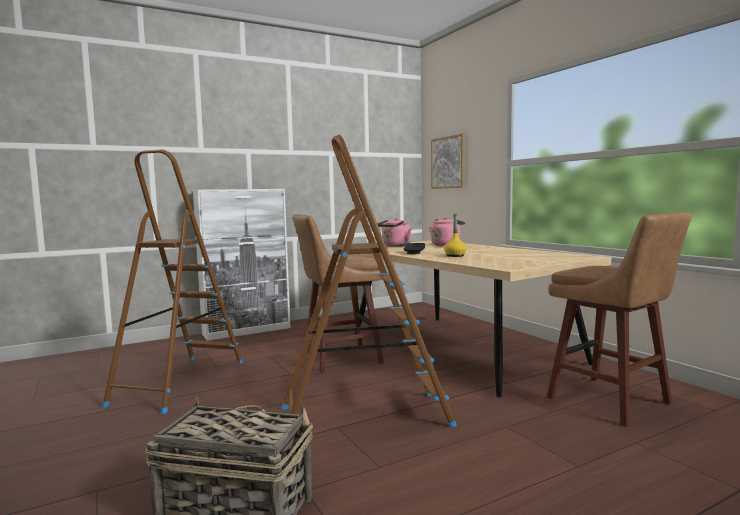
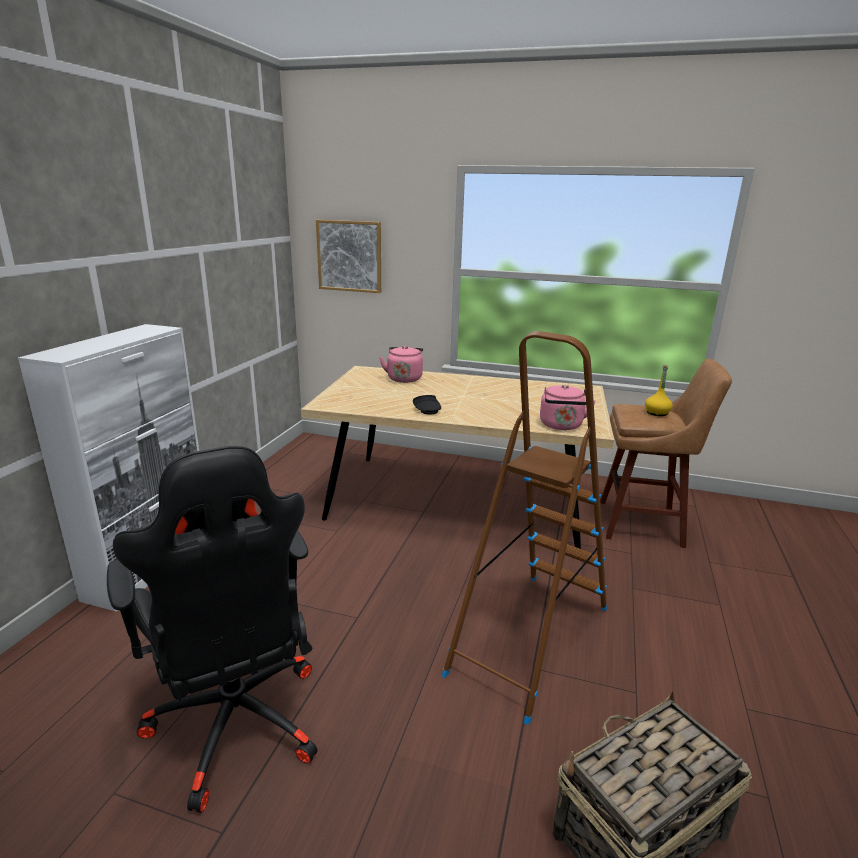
camera: 45 degrees left, 15 degrees up
(180, 381) = (233, 710): brown step ladder -> black office chair
(339, 358) = (366, 564): brown stool -> none
(395, 245) = (353, 391): pink kettle -> pink kettle (561, 426)
(455, 256) = (485, 410): yellow bottle -> yellow bottle (657, 413)

